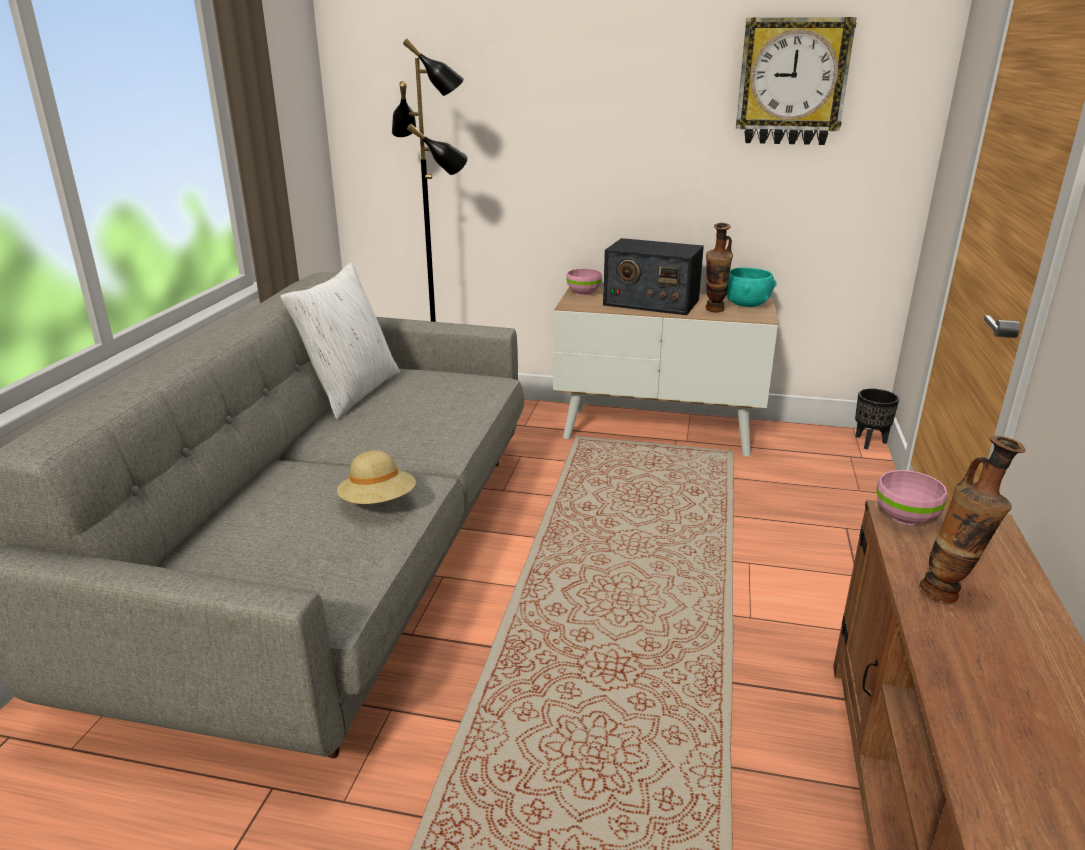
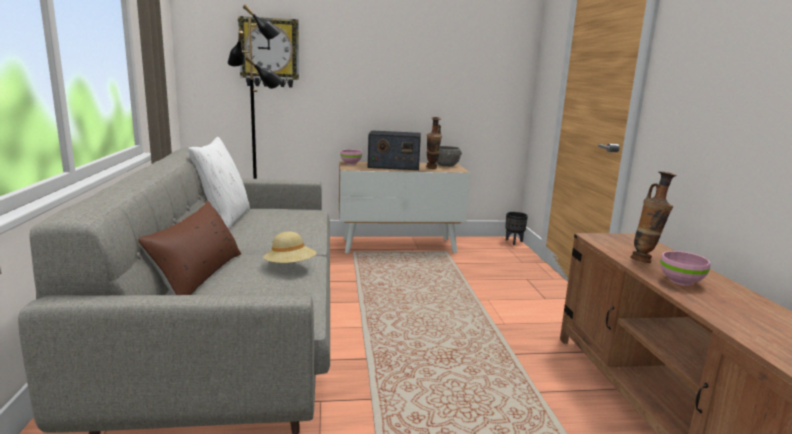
camera: 20 degrees left, 10 degrees down
(248, 505) = (198, 276): none -> brown pillow
(746, 304) = (446, 165): turquoise bowl -> grey bowl
(792, 82) = (460, 45): wall clock -> wall clock (269, 53)
(904, 516) = (598, 237): pink bowl -> pink bowl (680, 281)

